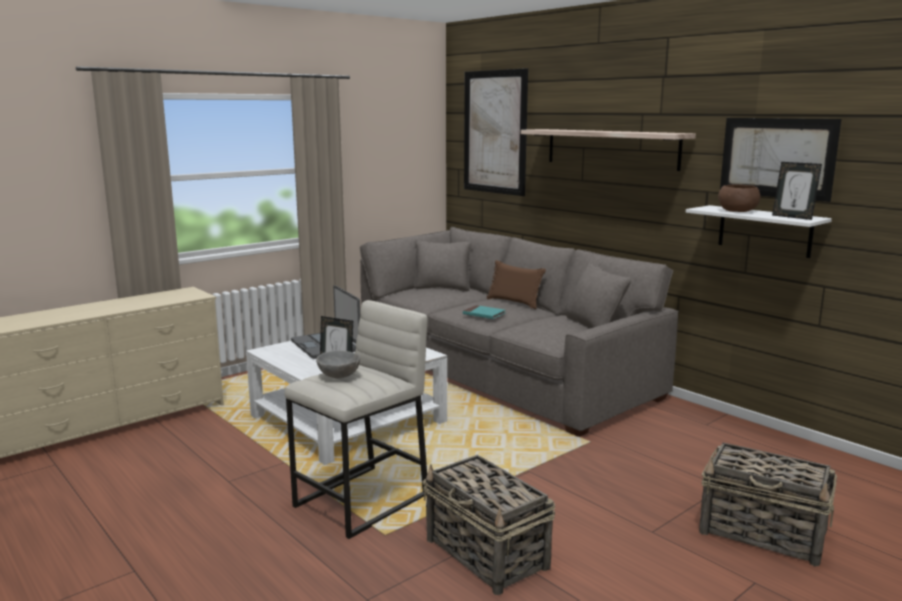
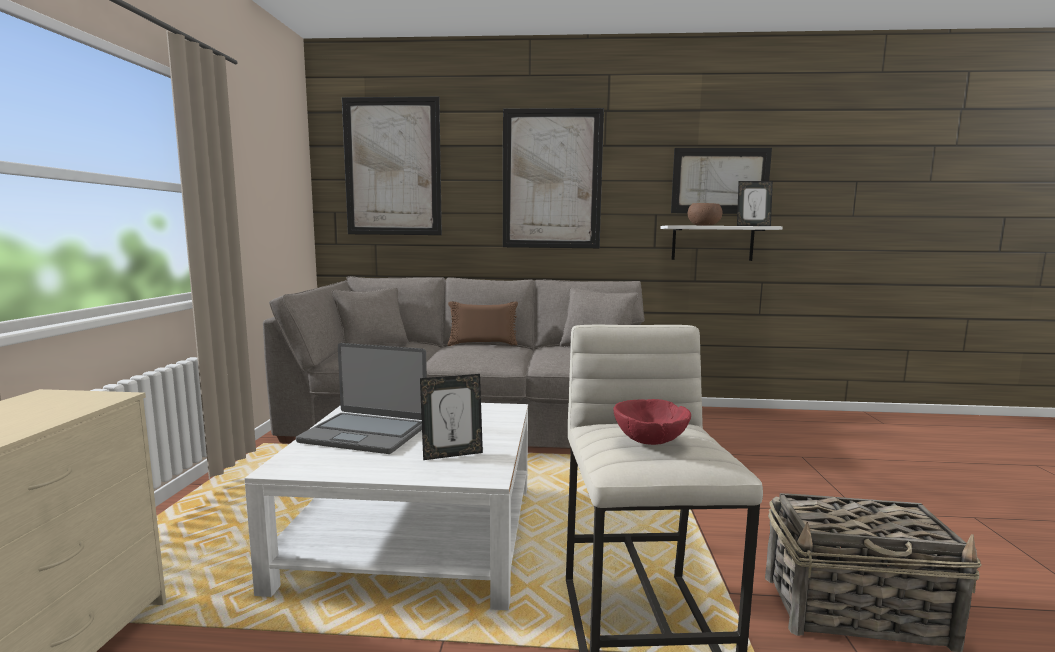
camera: 45 degrees left, 5 degrees down
(339, 376) = (650, 441): grey bowl -> red bowl
(484, 314) = (490, 357): turquoise book -> none
(611, 148) = (552, 179): shelf -> picture
(763, 533) = (891, 479): basket -> none

